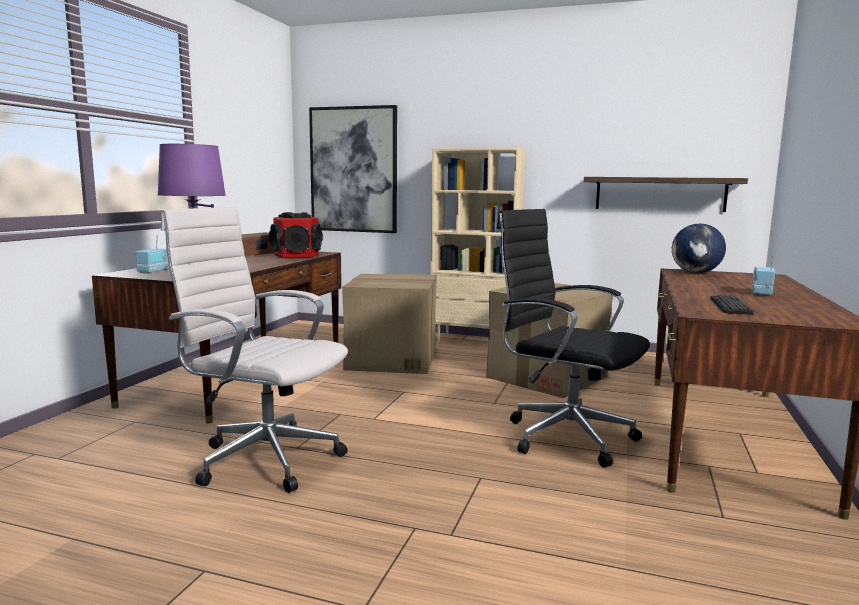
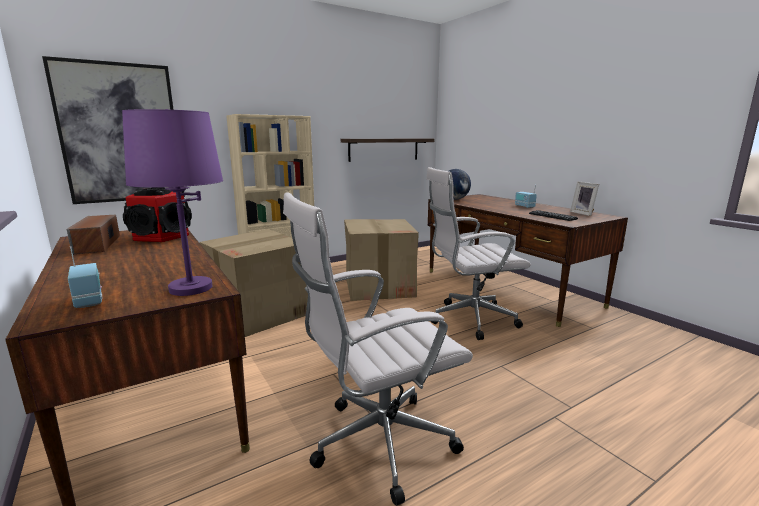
camera: 50 degrees left, 5 degrees up
(563, 436) = (469, 320): black office chair -> white office chair
(818, 314) = (584, 213): none -> picture frame

